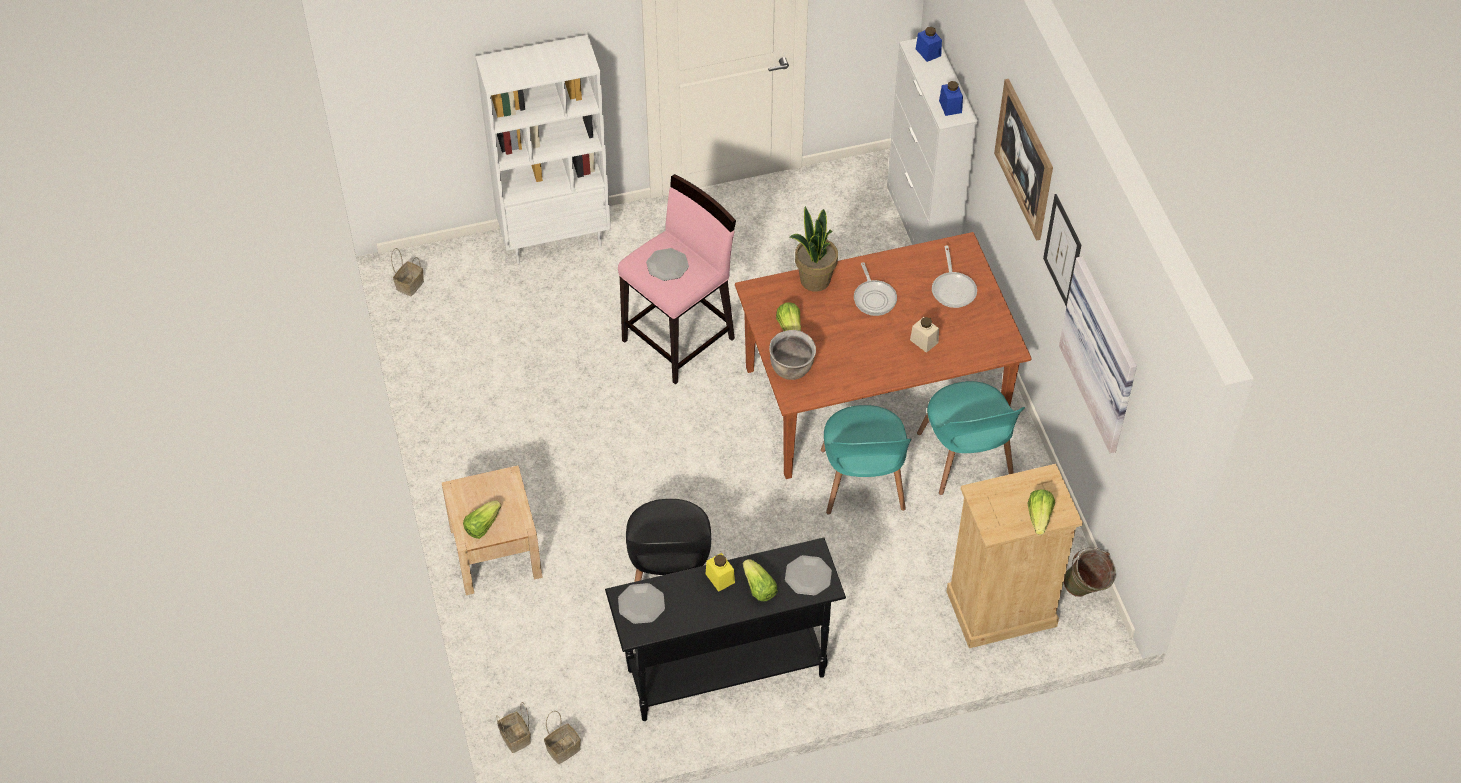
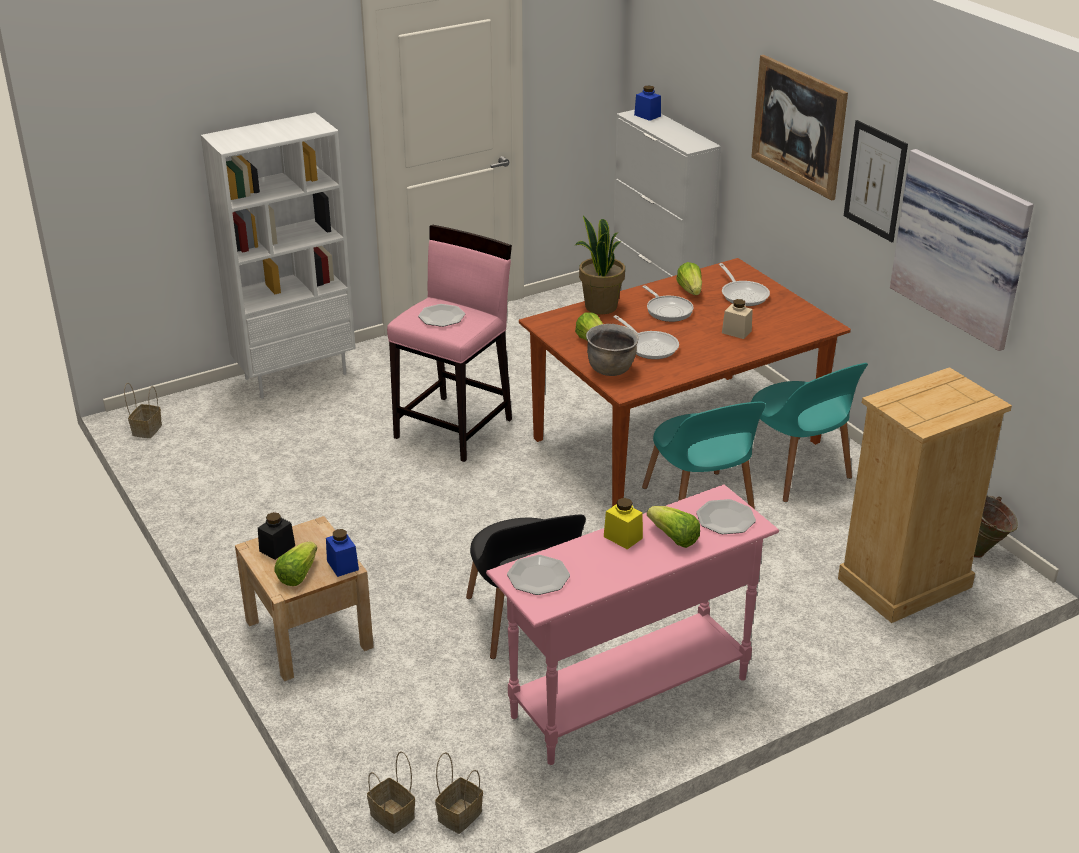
camera: 15 degrees left, 20 degrees down
(473, 493) = (277, 548): none -> black jar
(725, 672) = (628, 697): black console table -> pink console table
(837, 345) = (650, 346): none -> frying pan
(950, 106) = (689, 141): blue jar -> blue jar (342, 565)
(1039, 517) = (963, 408): lettuce -> lettuce (690, 290)

